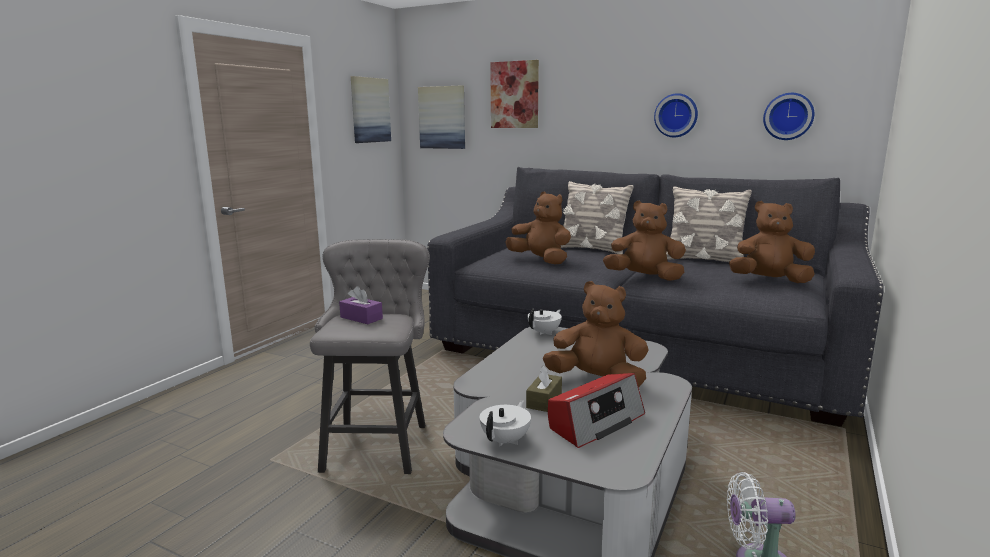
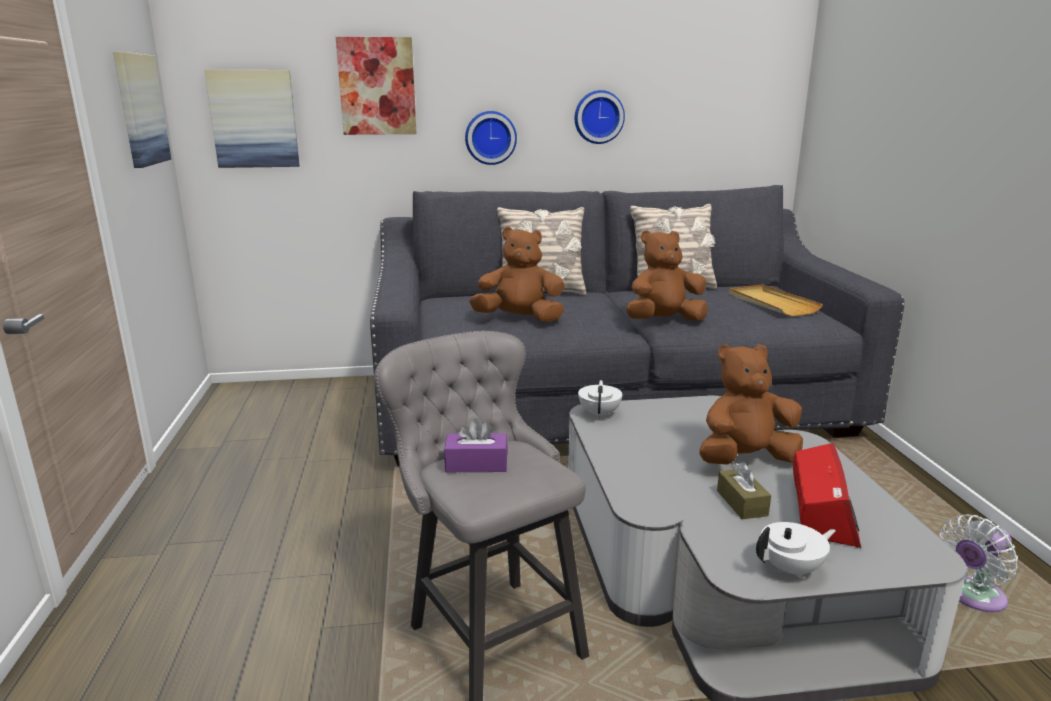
camera: 35 degrees left, 5 degrees up
(506, 440) = (791, 569): white teapot -> white teapot turned 75 degrees clockwise
(769, 281) = (772, 303): brown plush toy -> beige tray
(788, 116) = (715, 118): wall clock -> wall clock (490, 137)

